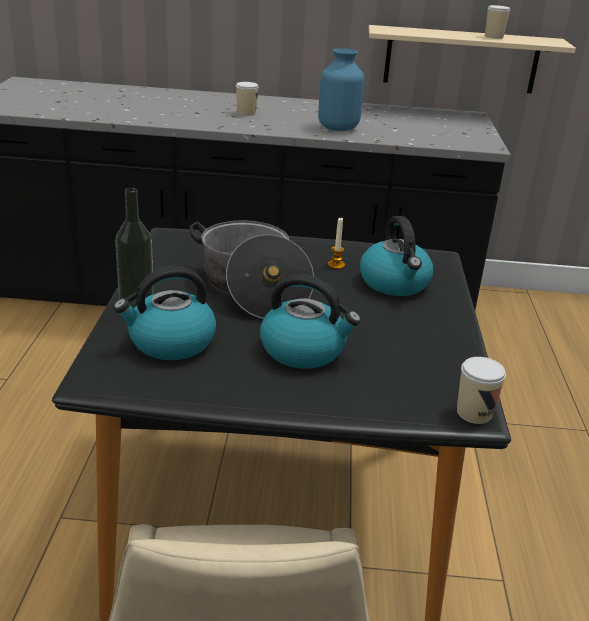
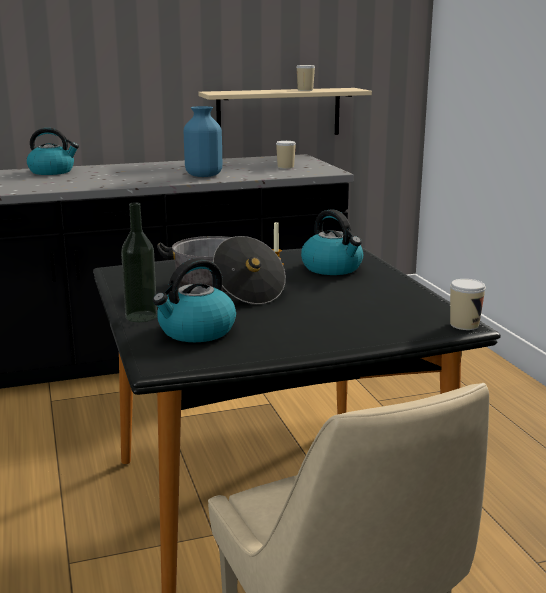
camera: 20 degrees left, 10 degrees down
(246, 113) = (113, 176): cup -> cup (285, 167)
(304, 350) = (307, 316): kettle -> kettle (52, 171)

